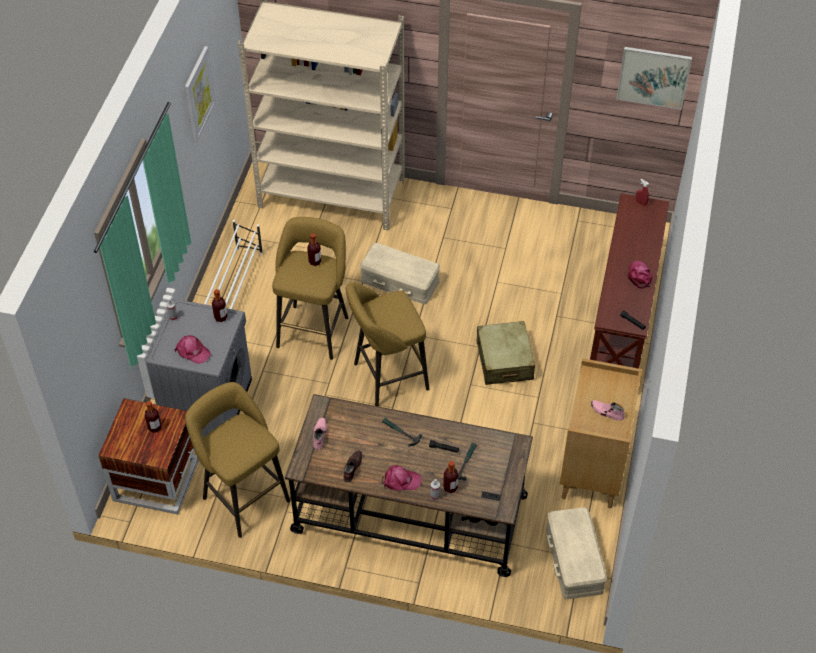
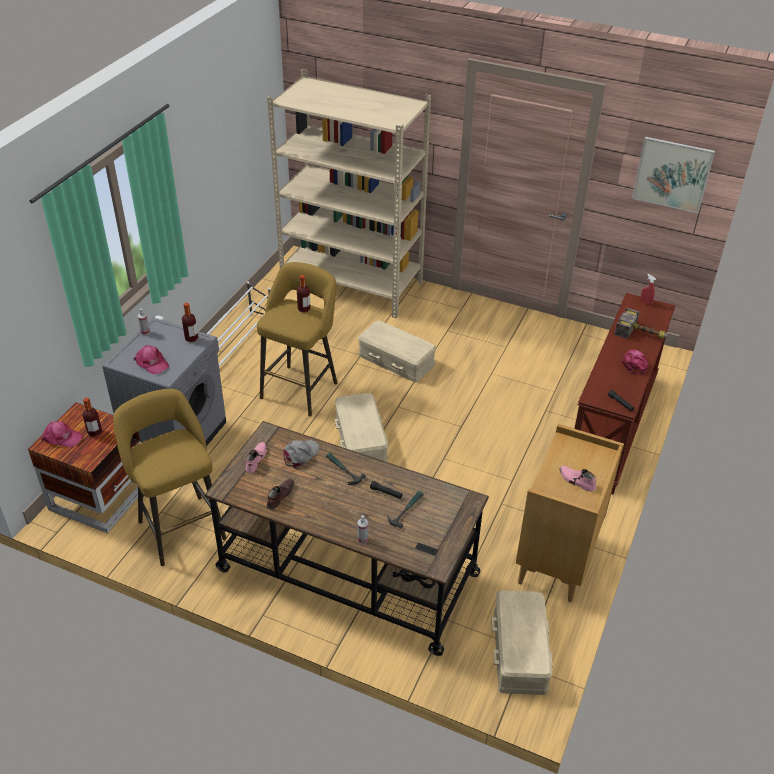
camera: 10 degrees right, 10 degrees down
(199, 94) = (221, 137): picture -> none
(358, 423) = (300, 455): none -> grey cap
(386, 378) = (360, 440): yellow stool -> beige storage box
(401, 481) = (329, 517): pink cap -> pink cap (62, 438)
(450, 487) = (382, 533): bottle -> none
(504, 360) = (483, 442): beige suitcase -> none
(642, 241) = (642, 334): none -> hammer

